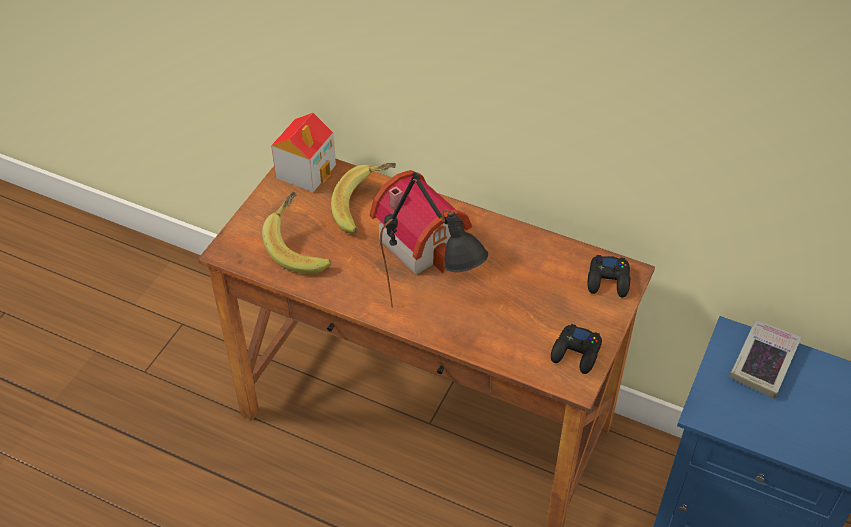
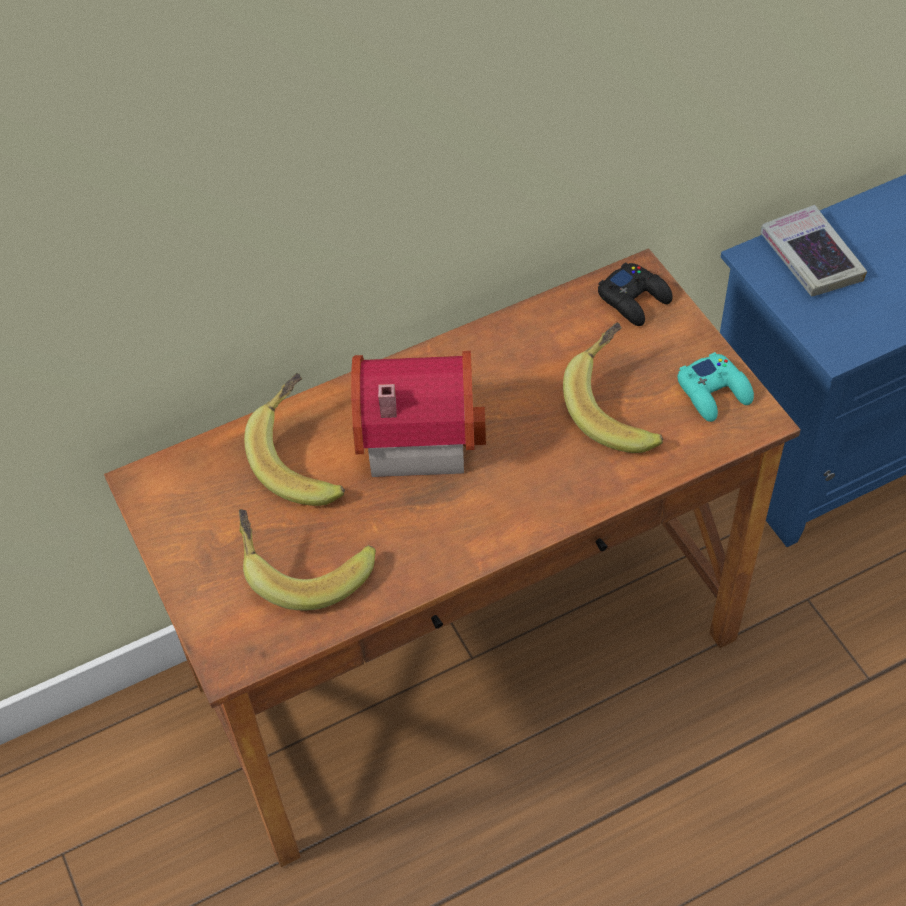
camera: 50 degrees left, 5 degrees up
(306, 170) = (172, 485): toy house -> none
(432, 324) = (557, 503): black table lamp -> none
(522, 315) = (618, 407): none -> banana
(576, 353) = (714, 392): black game controller -> turquoise game controller

